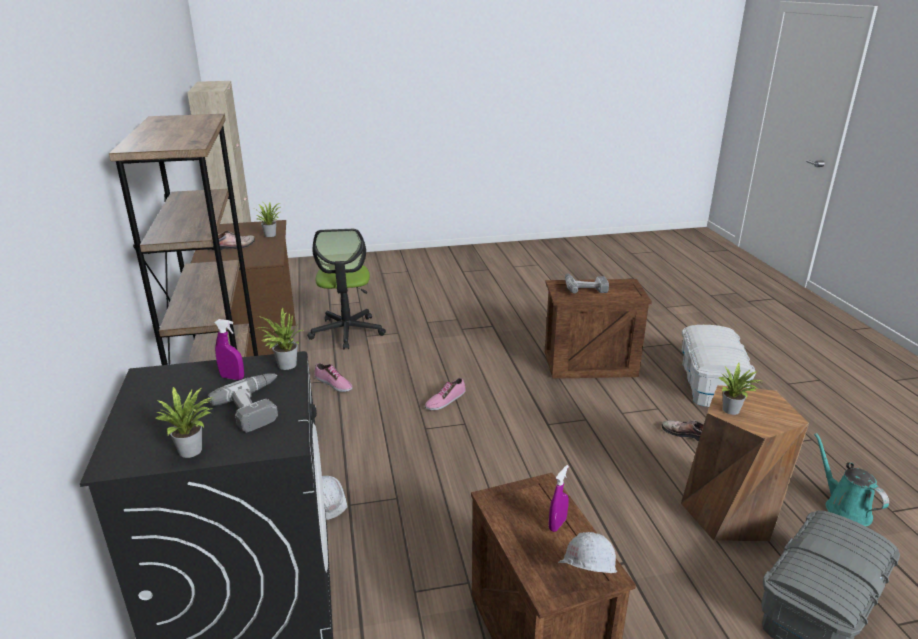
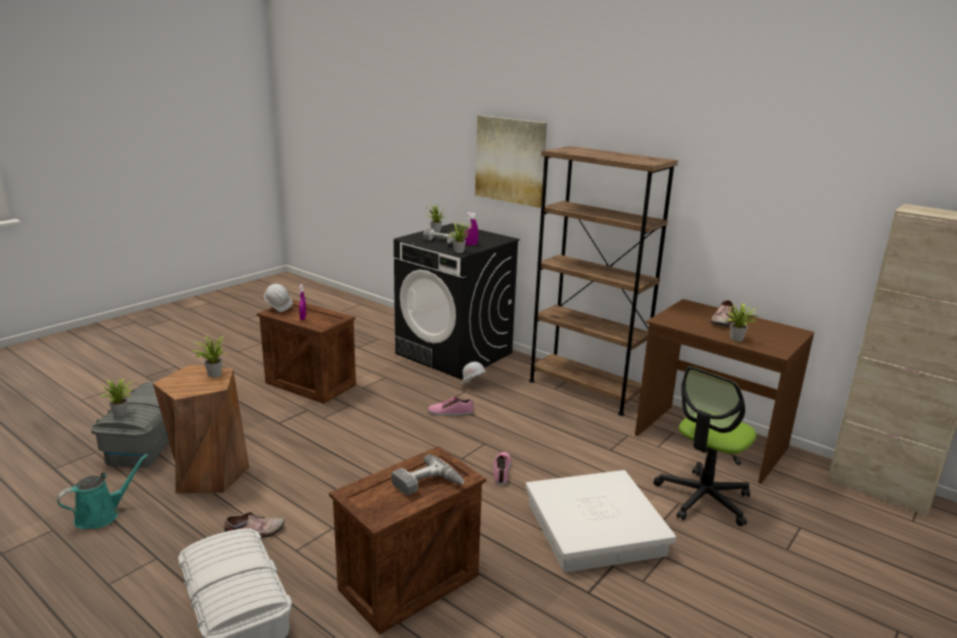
camera: 140 degrees right, 5 degrees down
(68, 242) = (510, 160): none -> picture
(333, 383) = (606, 445): shoe -> shoe (450, 412)
(347, 332) = (703, 498): office chair -> office chair turned 90 degrees counterclockwise
(441, 345) = (595, 528): none -> white storage box
(844, 508) = (101, 515): turquoise watering can -> turquoise watering can turned 75 degrees counterclockwise
(858, 538) = (122, 413): none -> potted plant

